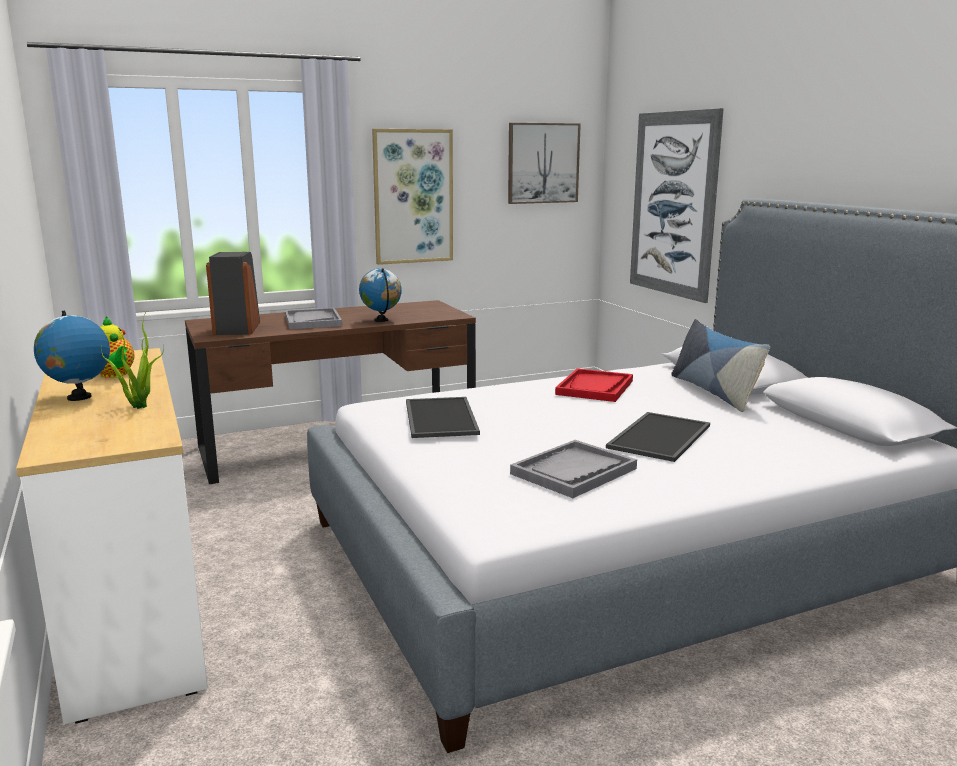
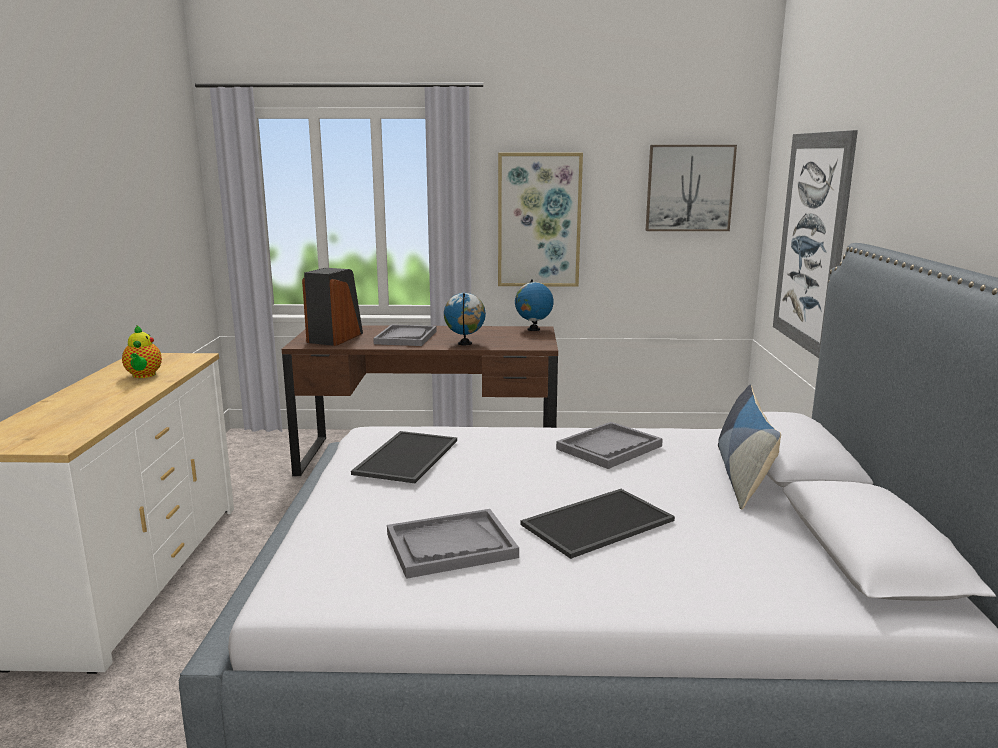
camera: 25 degrees right, 0 degrees up
(79, 397) = (84, 394): globe -> globe (533, 329)
(138, 405) = (106, 409): potted plant -> none
(595, 388) = (609, 448): red tray -> grey tray

